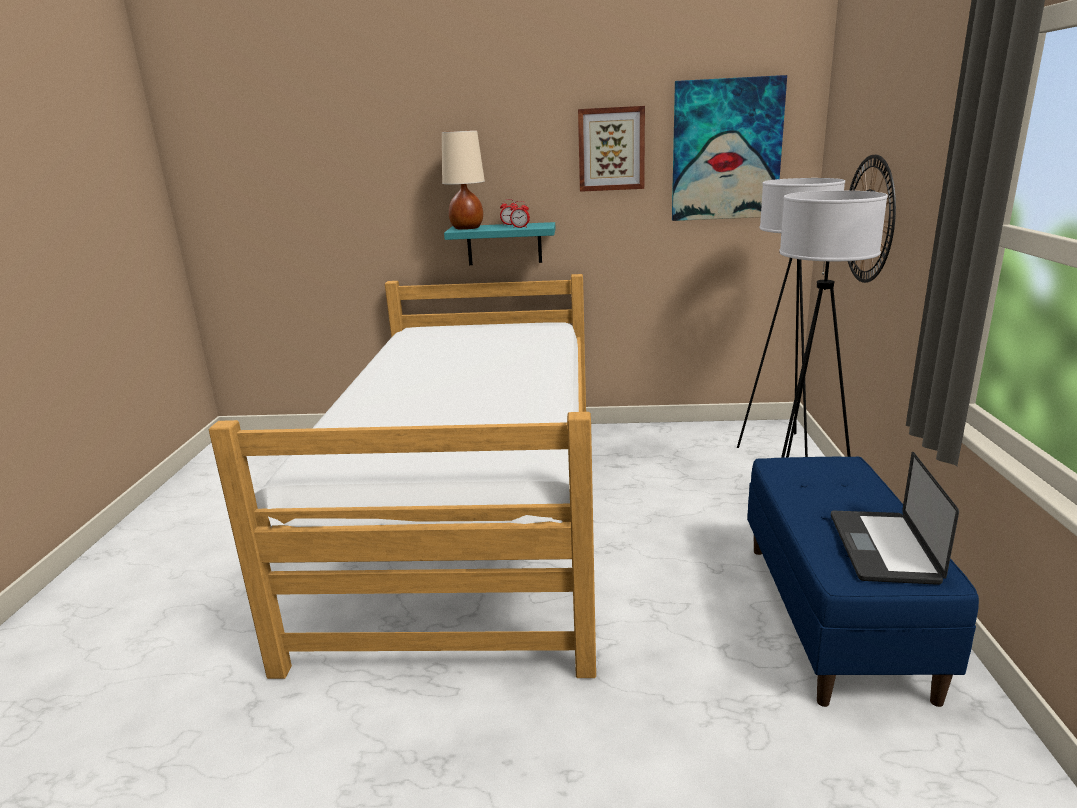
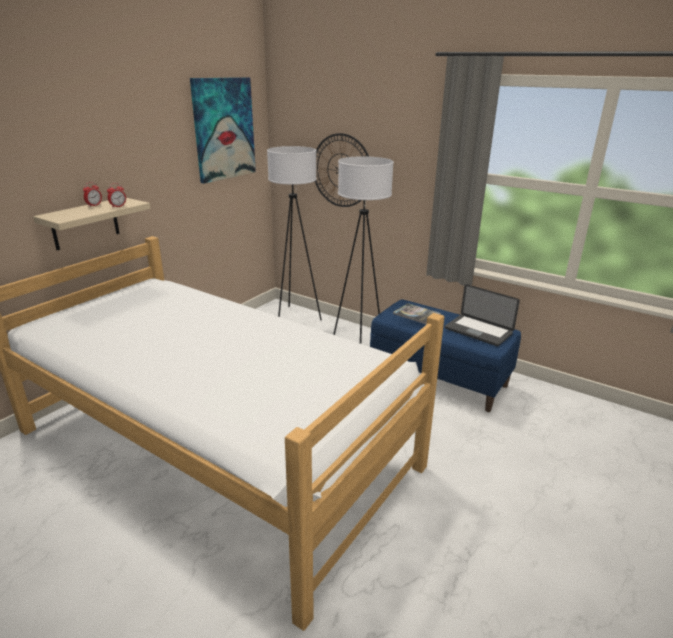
camera: 60 degrees left, 5 degrees up
(466, 228) = (66, 215): beige table lamp -> none
(504, 244) = (85, 223): turquoise shelf -> beige shelf
(611, 149) = (156, 132): picture -> none
(833, 482) = (416, 314): none -> book

